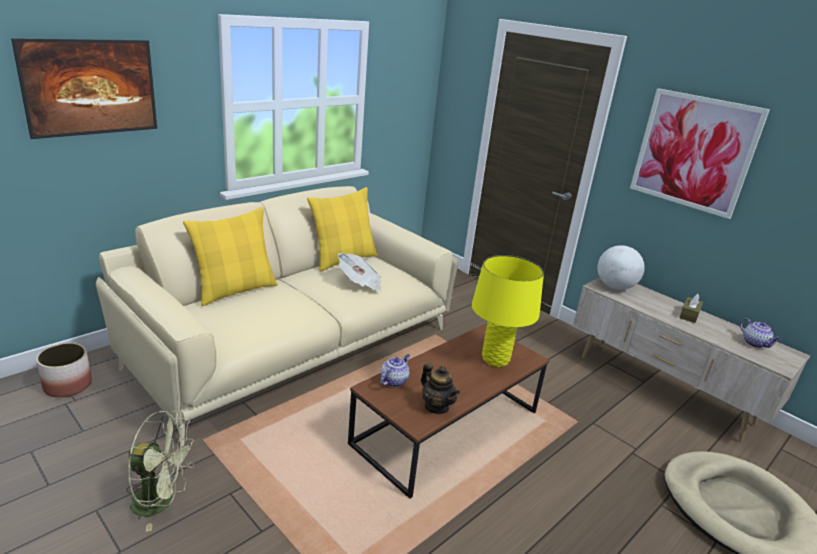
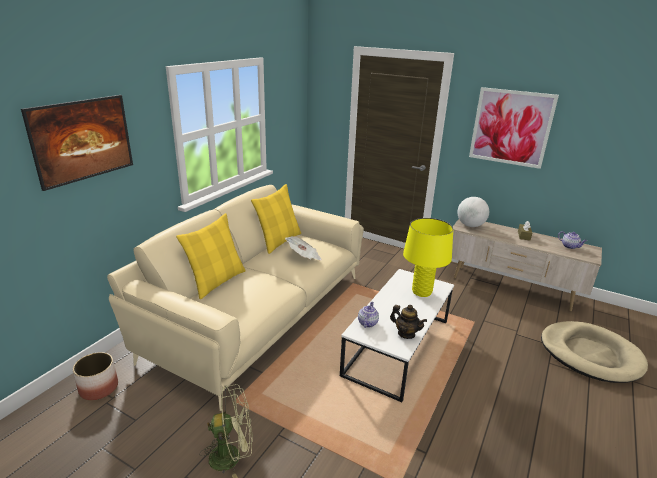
camera: 15 degrees left, 0 degrees up
(447, 428) = (397, 348): brown coffee table -> white coffee table

